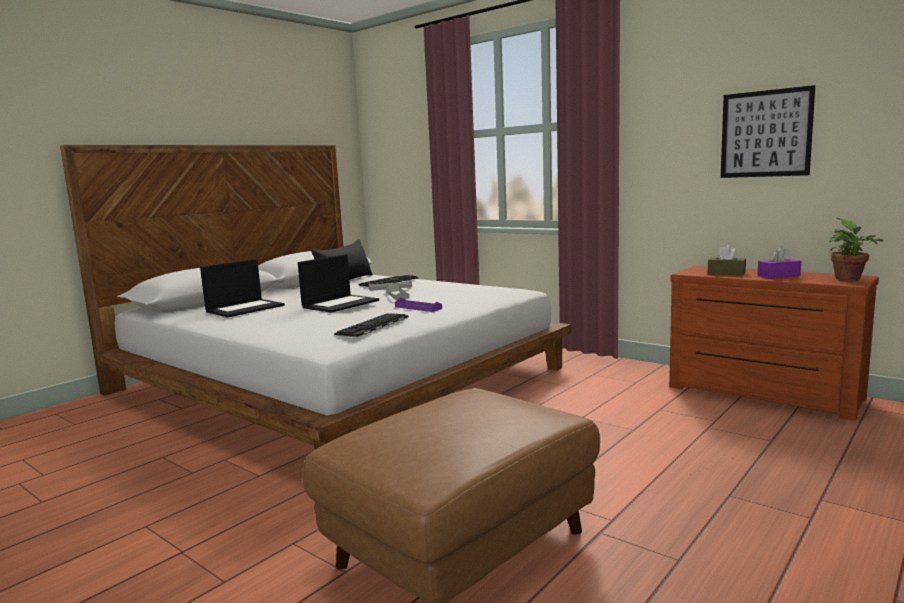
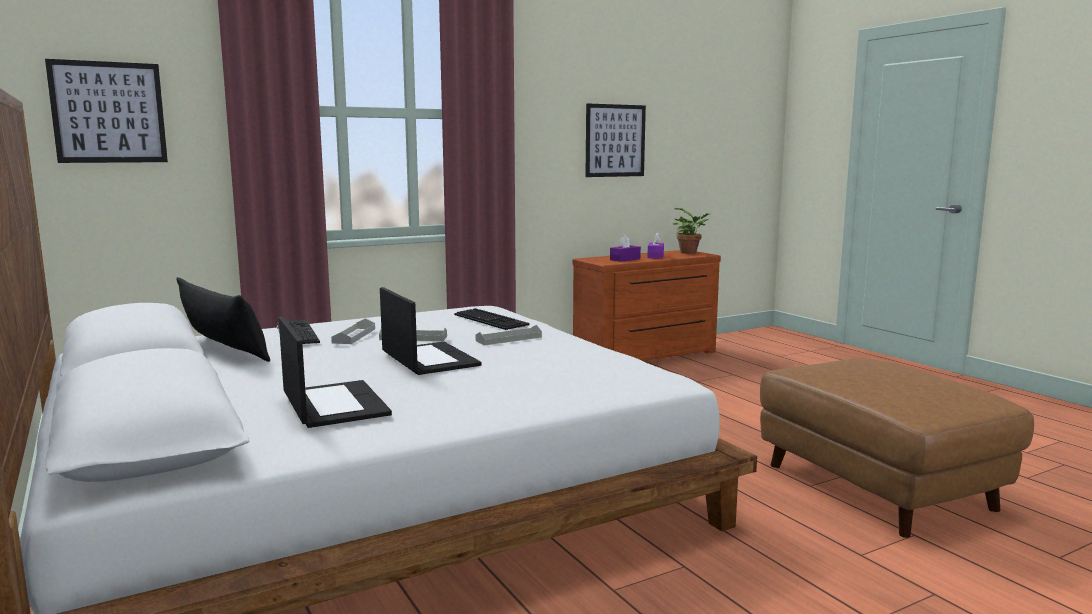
camera: 70 degrees left, 0 degrees up
(373, 326) = (593, 357): keyboard -> keyboard (492, 320)
(393, 145) = (108, 112): none -> picture
(418, 308) = (509, 339): purple tray -> grey tray
(726, 273) = (625, 259): brown tissue box -> purple tissue box

